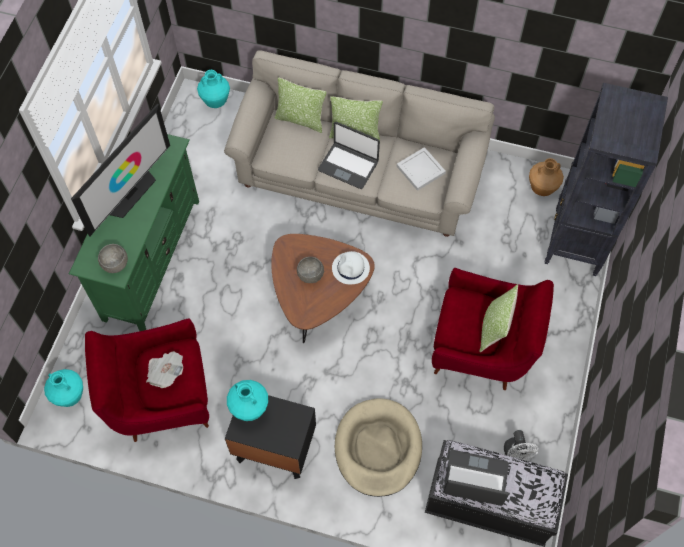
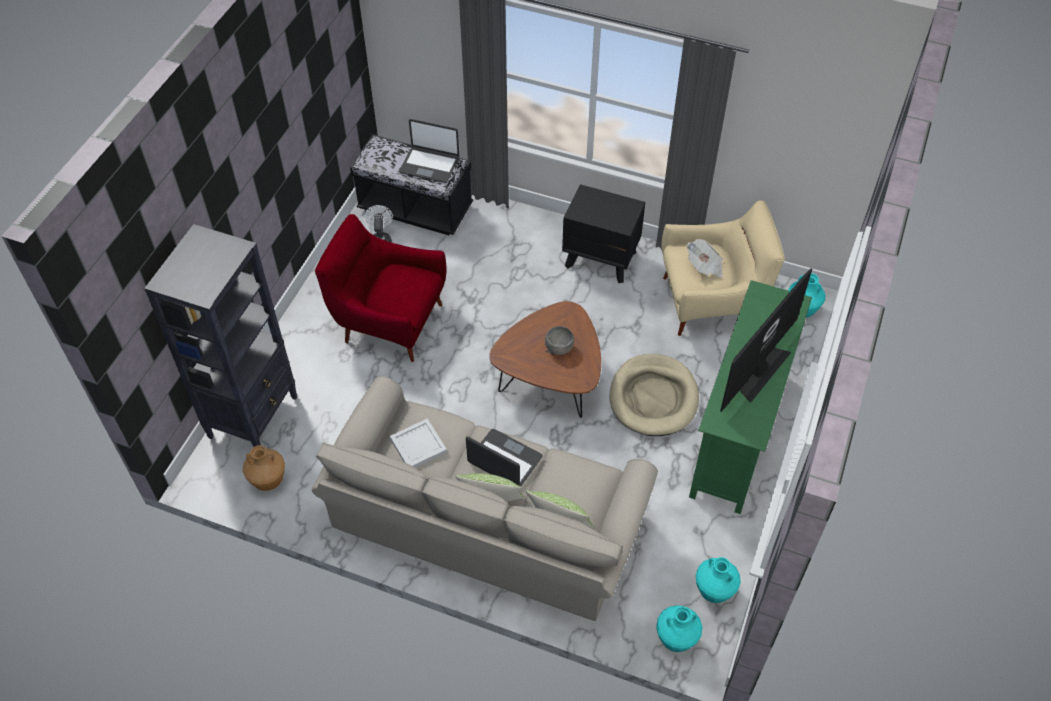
camera: 175 degrees left, 10 degrees down
(115, 264) = (764, 301): grey bowl -> none
(160, 399) = (711, 302): red armchair -> beige armchair
(249, 409) = (623, 220): turquoise vase -> turquoise vase (714, 591)
(351, 268) = (515, 352): white hat -> none
(378, 448) = (505, 252): beige dog bed -> beige dog bed (653, 398)
(494, 329) = (379, 281): pillow -> none

